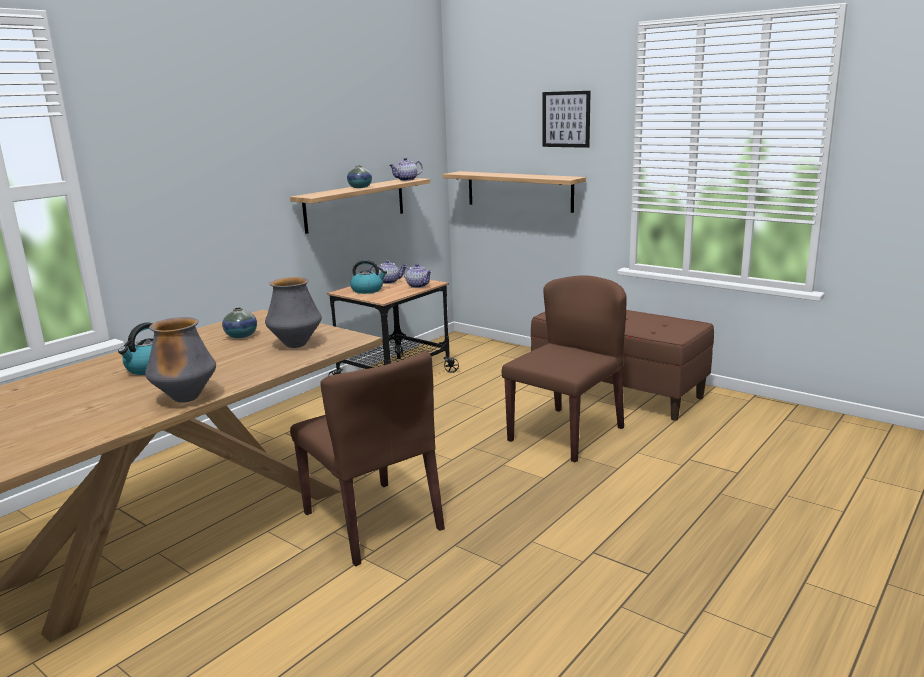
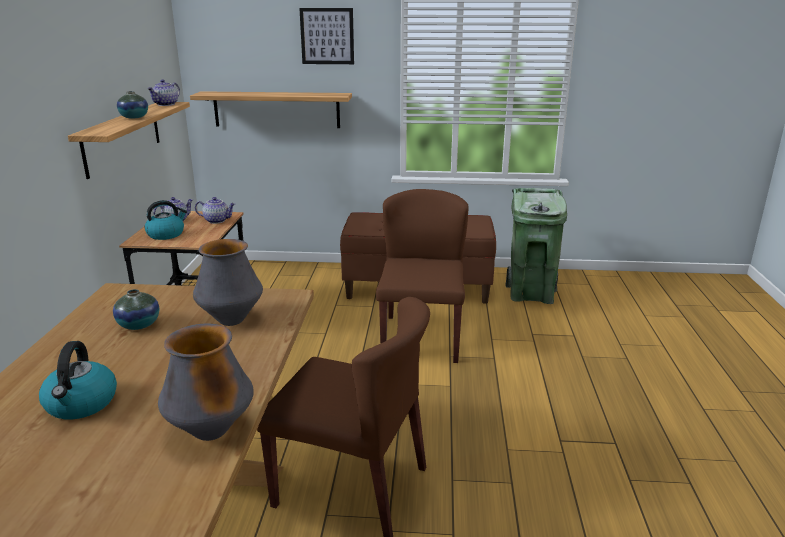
camera: 35 degrees left, 5 degrees up
(740, 423) = (531, 294): none -> green trash can

